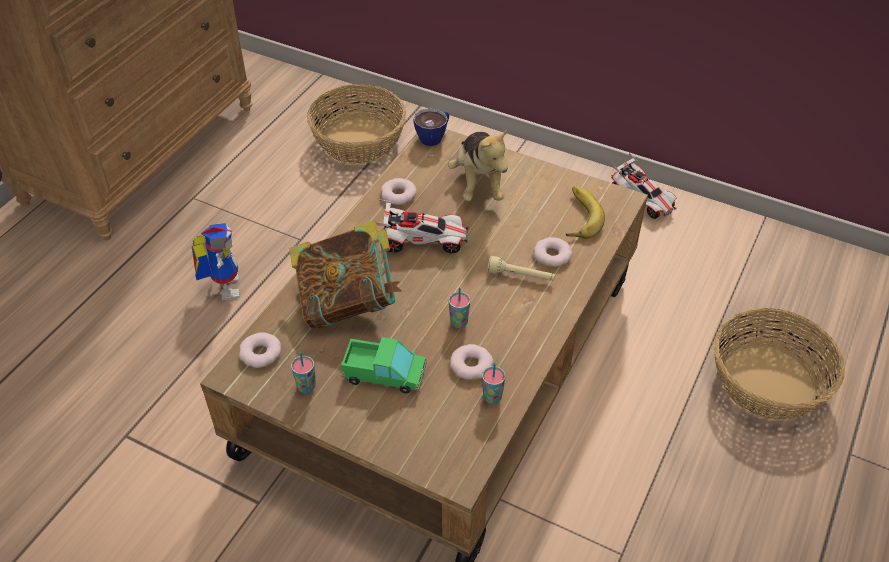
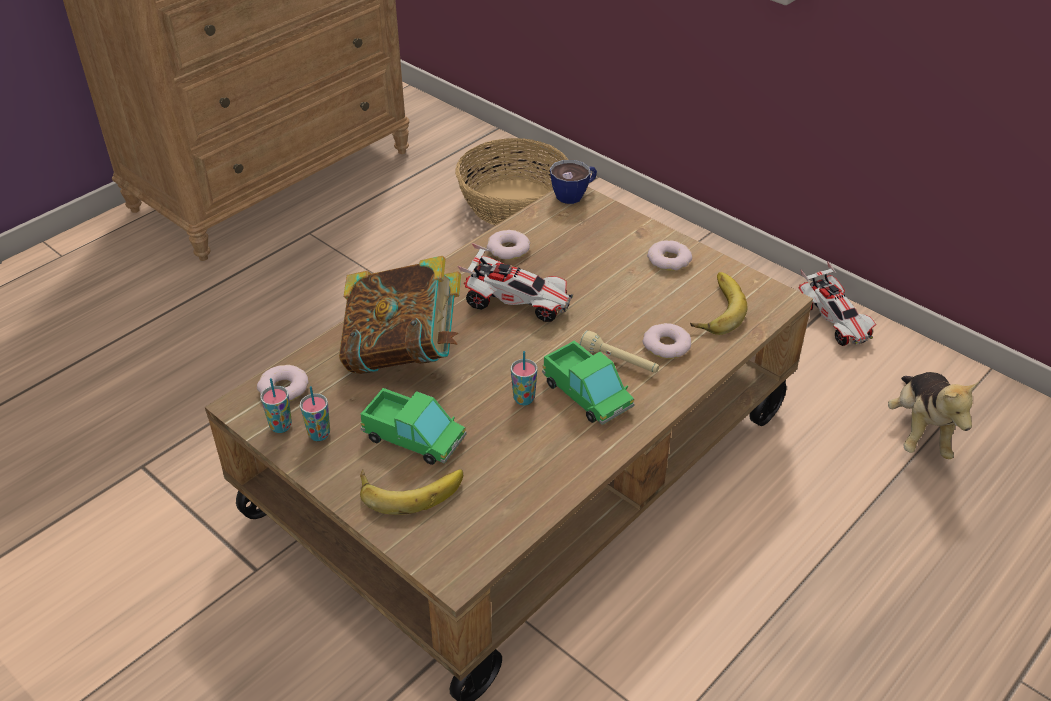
camera: 15 degrees right, 5 degrees down
(223, 285) = (307, 329): toy robot -> none
(398, 416) = (411, 487): none -> banana
(471, 365) = (520, 449): donut -> donut (669, 260)
(478, 183) = (607, 252): plush toy -> plush toy (920, 431)
(492, 398) = (531, 490): cup -> cup (281, 426)
(506, 309) = (587, 394): none -> toy truck
(768, 382) = (932, 567): basket -> none

